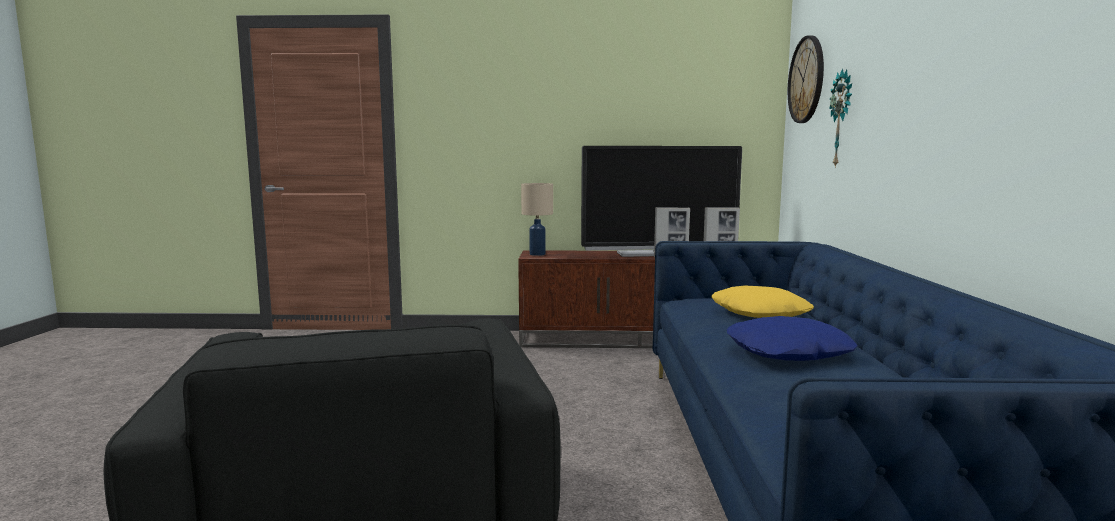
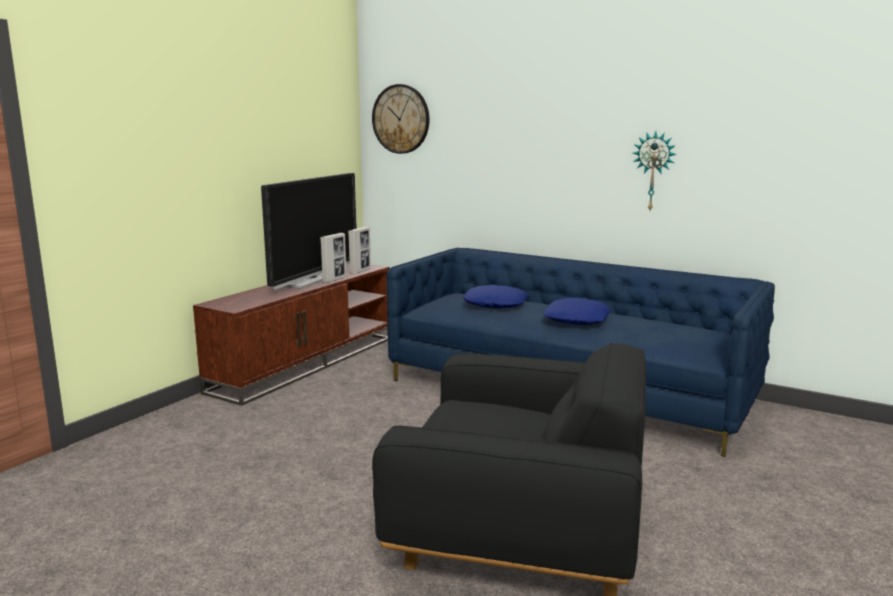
camera: 60 degrees left, 5 degrees up
(537, 254) = (228, 305): beige table lamp -> none
(760, 312) = (495, 304): yellow pillow -> blue pillow
(843, 119) = (465, 156): wall clock -> wall clock (653, 171)

